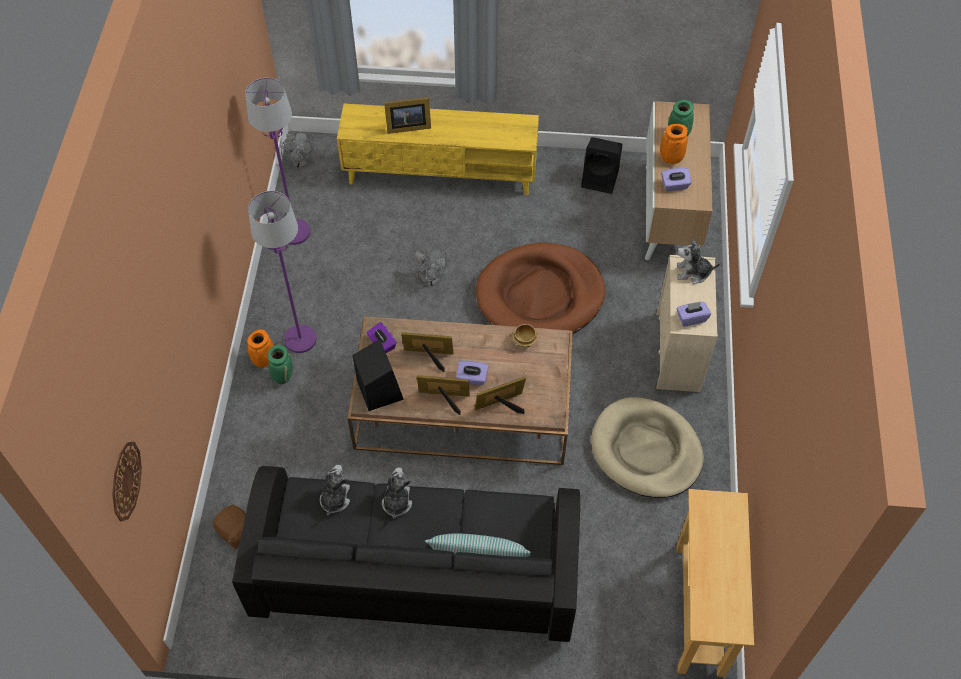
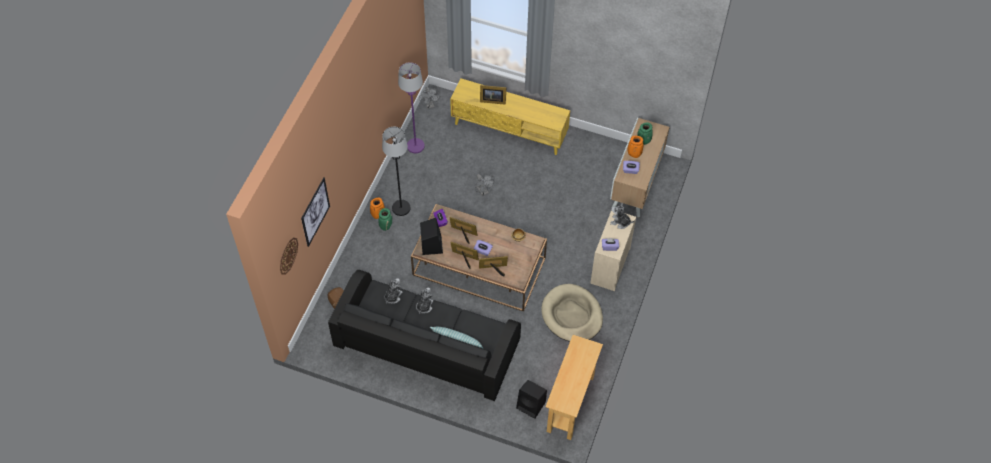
camera: 15 degrees right, 0 degrees up
(158, 381) = (315, 212): none -> picture
(300, 339) = (401, 208): purple floor lamp -> black floor lamp
(540, 296) = (543, 215): brown dog bed -> none
(601, 179) = (603, 155): black speaker -> black speaker (531, 405)

